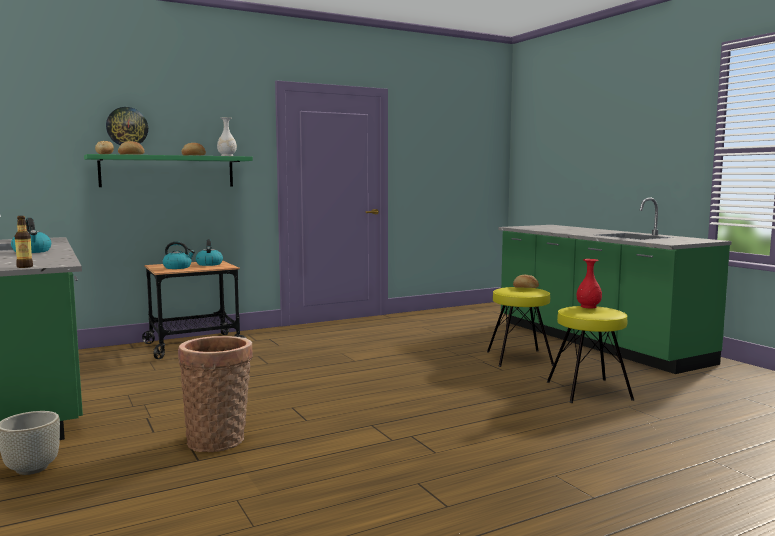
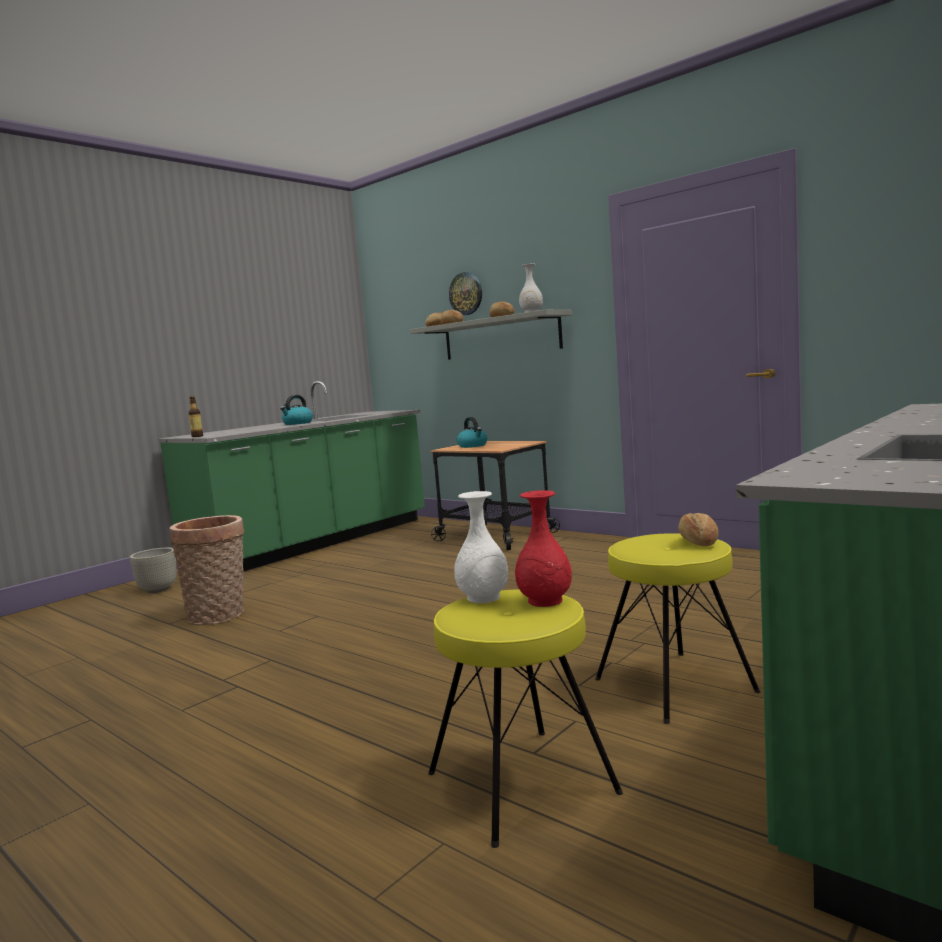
camera: 70 degrees right, 0 degrees up
(168, 171) = (500, 337): green shelf -> grey shelf
(209, 264) = (509, 444): kettle -> none
(574, 311) = (483, 598): none -> white vase

